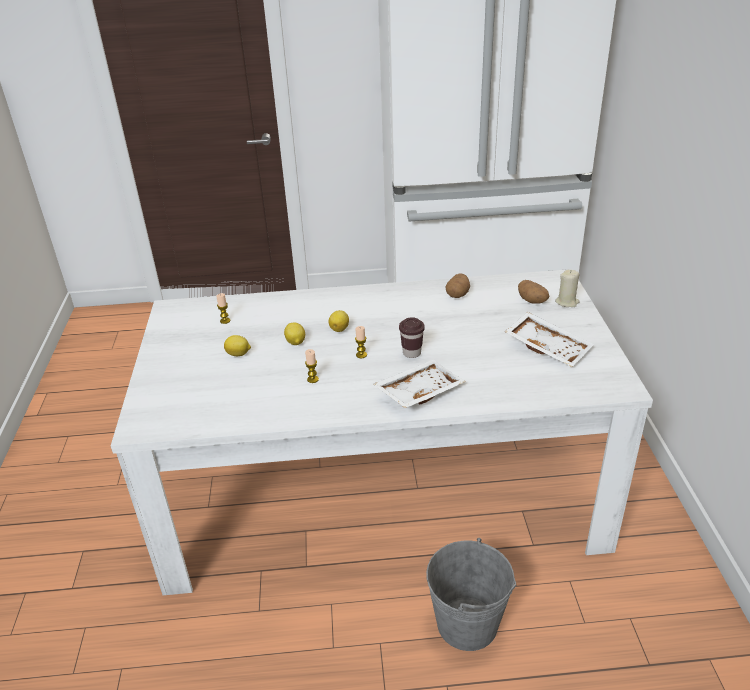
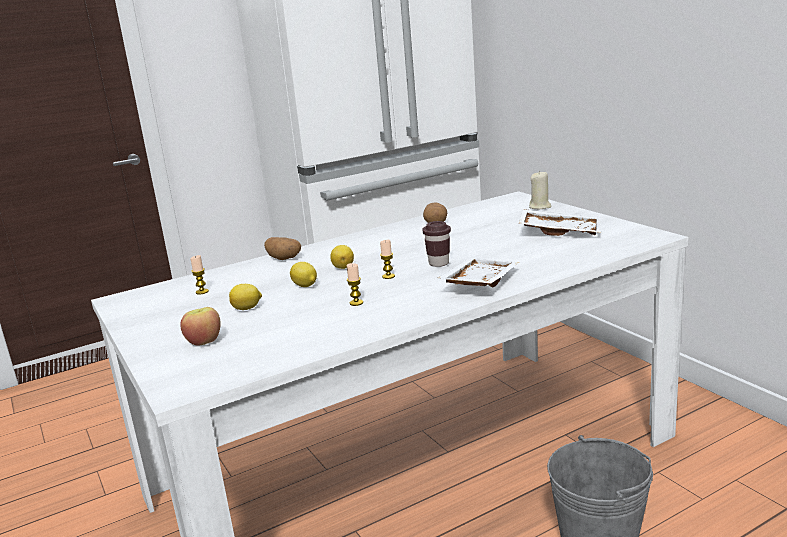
camera: 25 degrees left, 15 degrees down
(186, 381) = (204, 341): none -> apple
(532, 301) = (509, 212): potato -> potato (285, 258)

